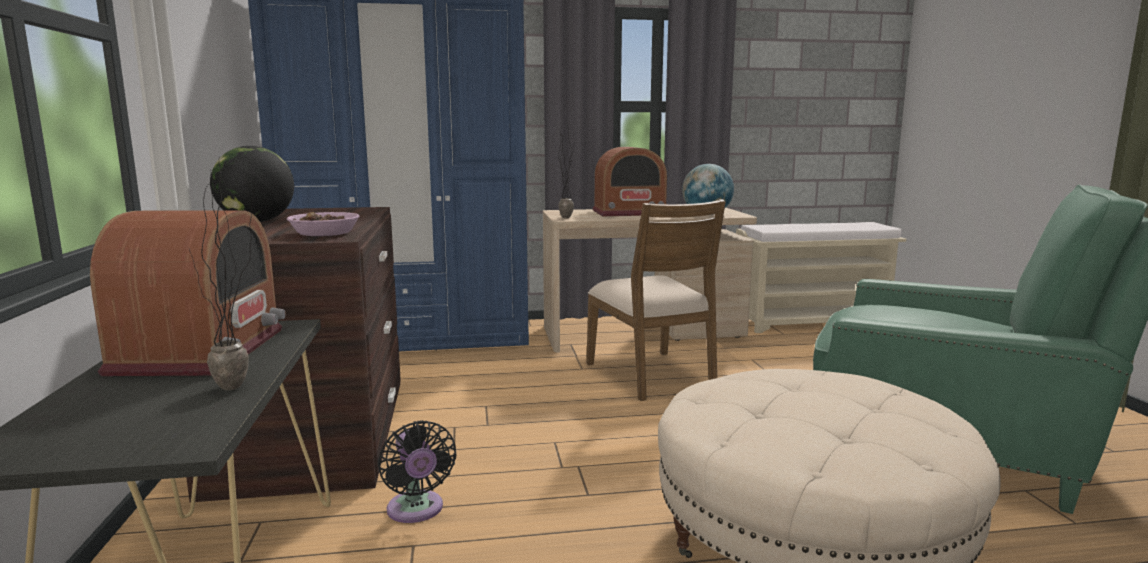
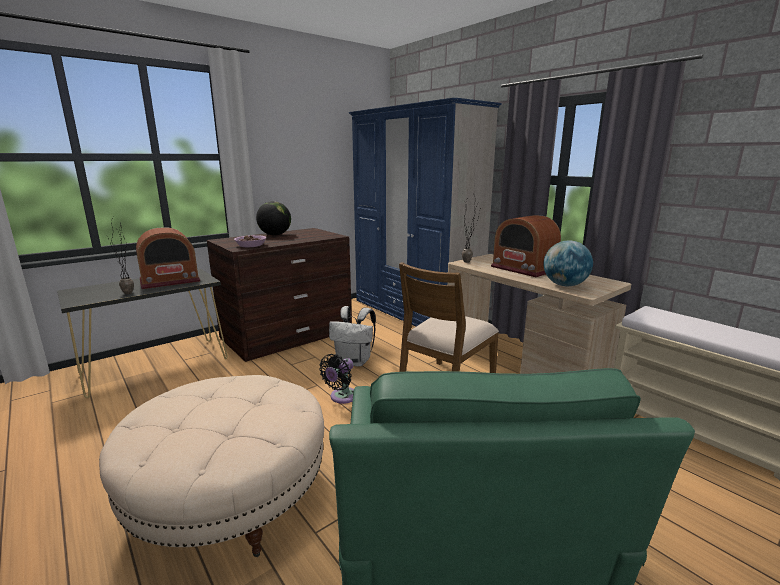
camera: 60 degrees right, 5 degrees up
(416, 511) = (229, 376): black fan -> black fan (342, 397)
(515, 404) = (355, 361): none -> white backpack

